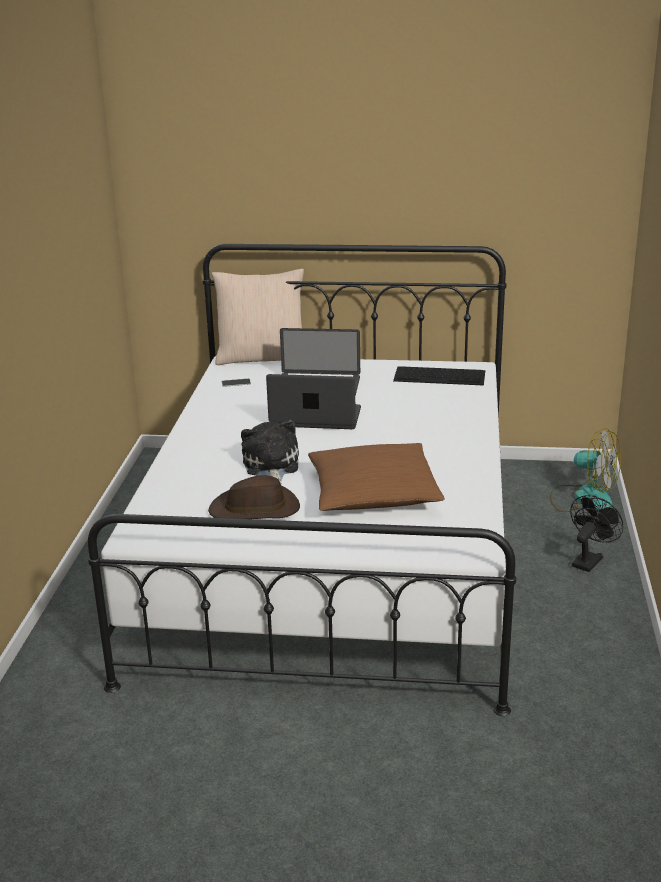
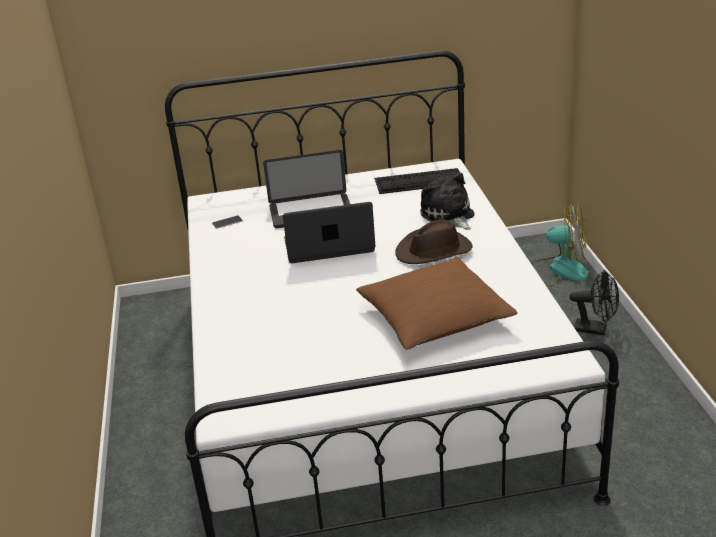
camera: 15 degrees left, 5 degrees up
(255, 510) = (330, 359): brown hat -> brown hat (434, 251)
(262, 357) = (237, 190): beige pillow -> none
(271, 466) = (317, 308): plush toy -> plush toy (448, 216)
(589, 560) = (595, 329): black fan -> black fan turned 90 degrees clockwise

